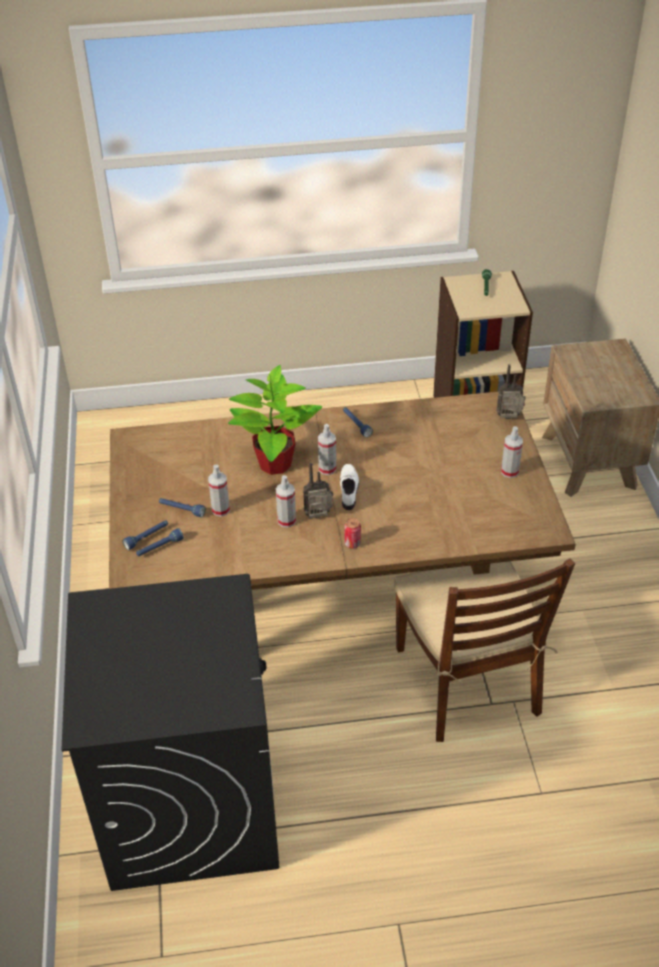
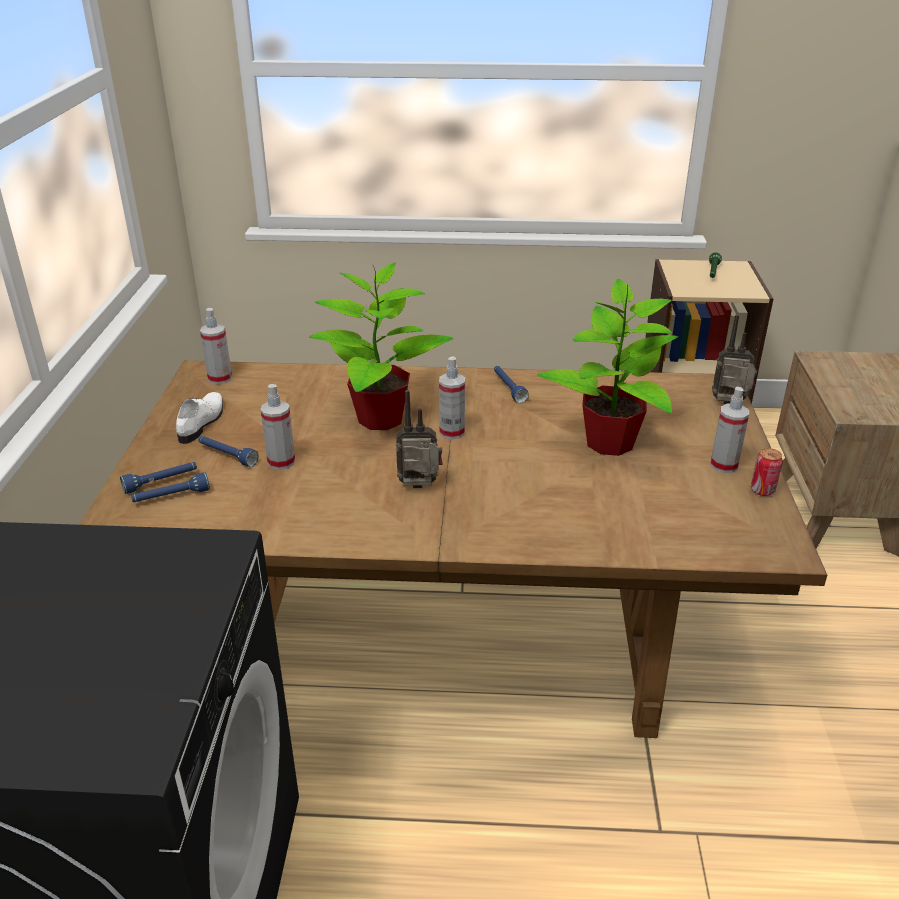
camera: 10 degrees right, 10 degrees down
(286, 521) = (370, 486): spray bottle -> spray bottle (220, 378)
(349, 489) = (476, 458): white shoe -> white shoe (202, 421)
(352, 543) = (458, 528): can -> can (762, 490)
(433, 464) = (609, 443): none -> potted plant
(467, 681) = (626, 788): brown chair -> none

